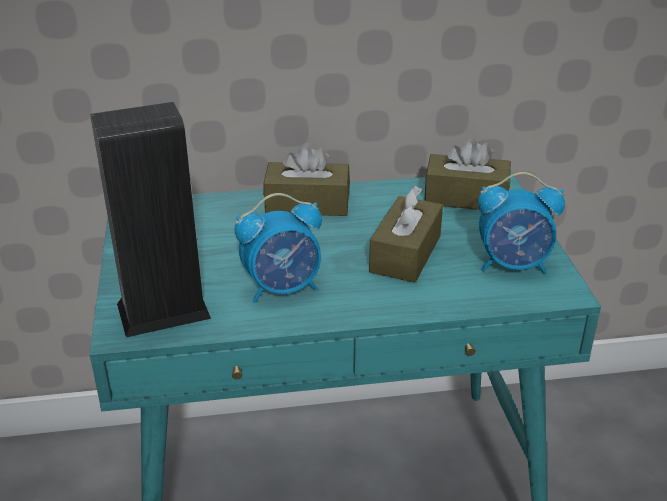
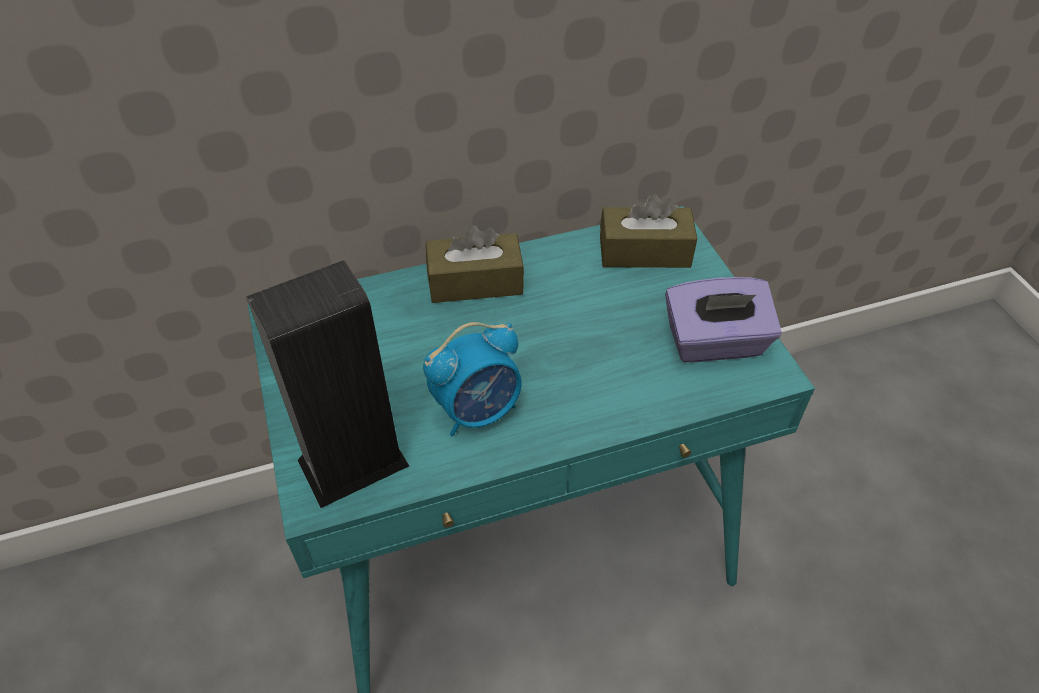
camera: 10 degrees left, 15 degrees up
(405, 254) = (599, 342): brown tissue box -> none
(513, 265) = (715, 343): alarm clock -> purple tissue box

